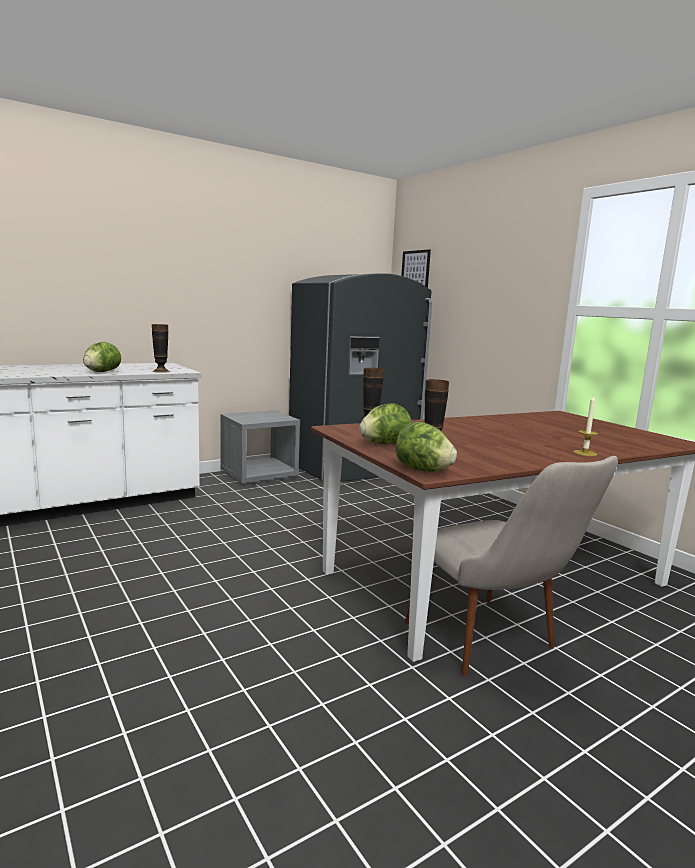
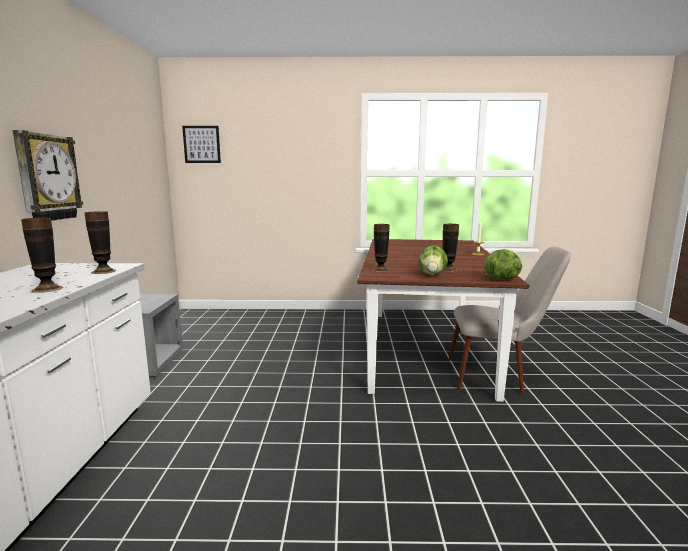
camera: 55 degrees left, 0 degrees up
(102, 372) = (47, 289): lettuce -> vase
(203, 299) = (47, 177): none -> wall clock
(354, 468) = (199, 327): grey fridge -> none

